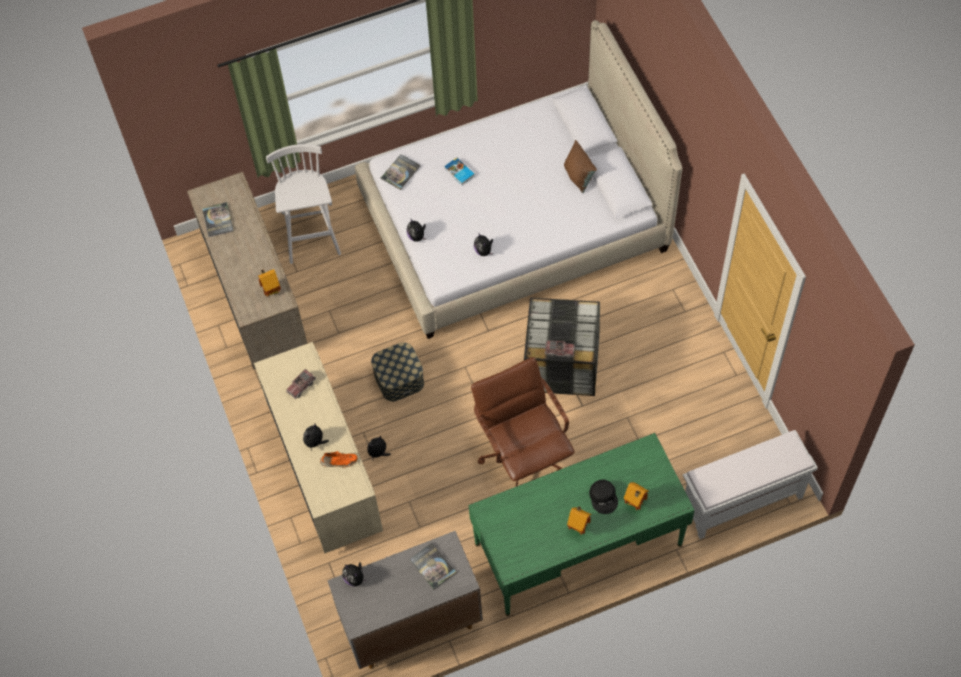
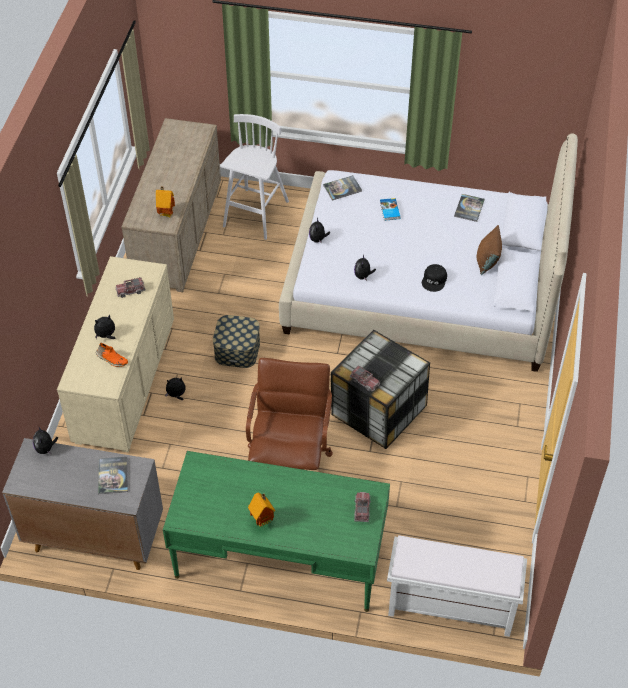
camera: 30 degrees right, 10 degrees down
(218, 220) = (170, 147): book -> book (469, 208)
(604, 497) = (303, 509): black cap -> black cap (434, 280)
(634, 504) = (325, 530): toy house -> none
(650, 469) = (362, 509): none -> toy truck

